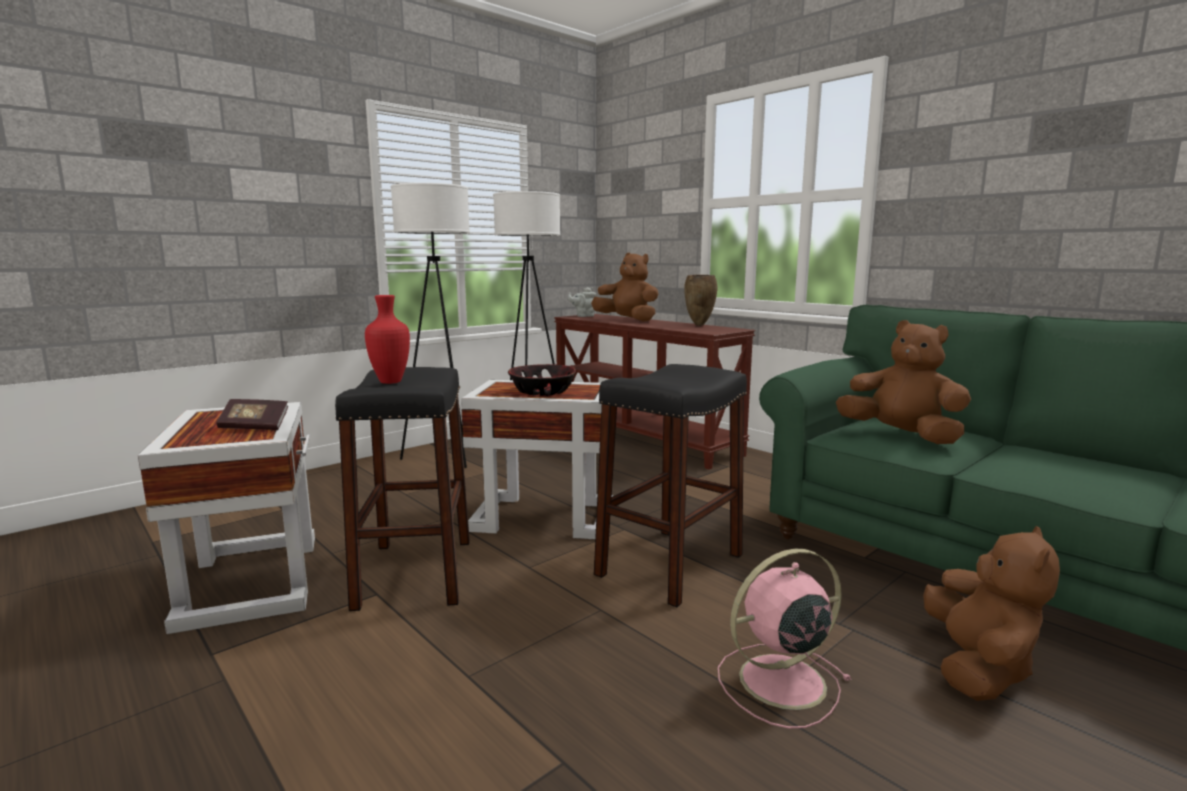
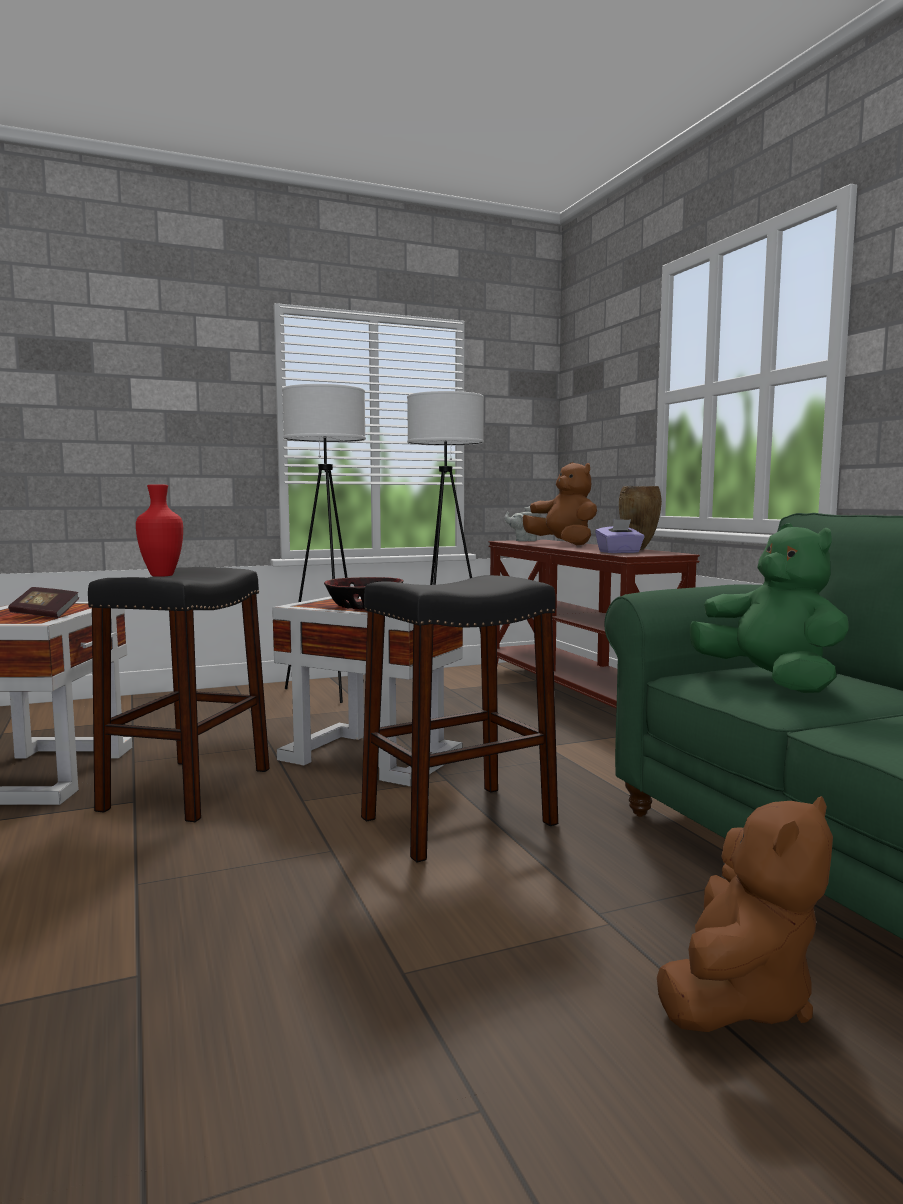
camera: 20 degrees right, 5 degrees down
(696, 329) = (619, 552): none -> purple tissue box
(778, 682) = (449, 956): pink fan -> none
(901, 436) = (770, 682): brown plush toy -> green plush toy

